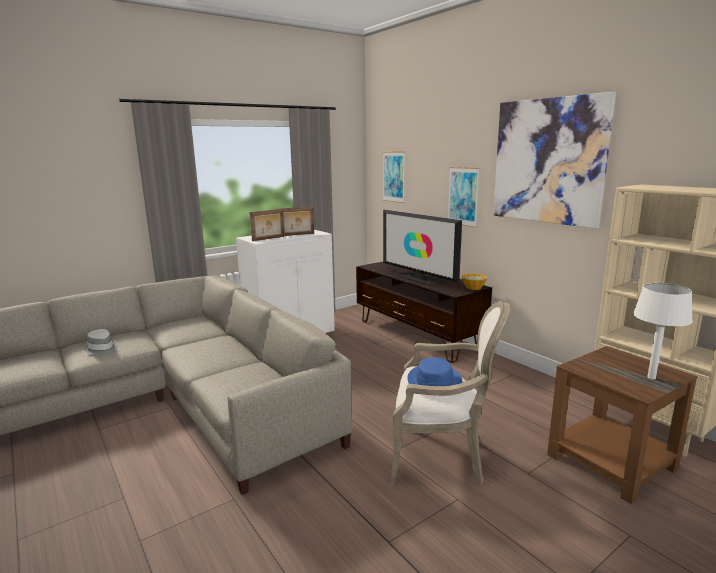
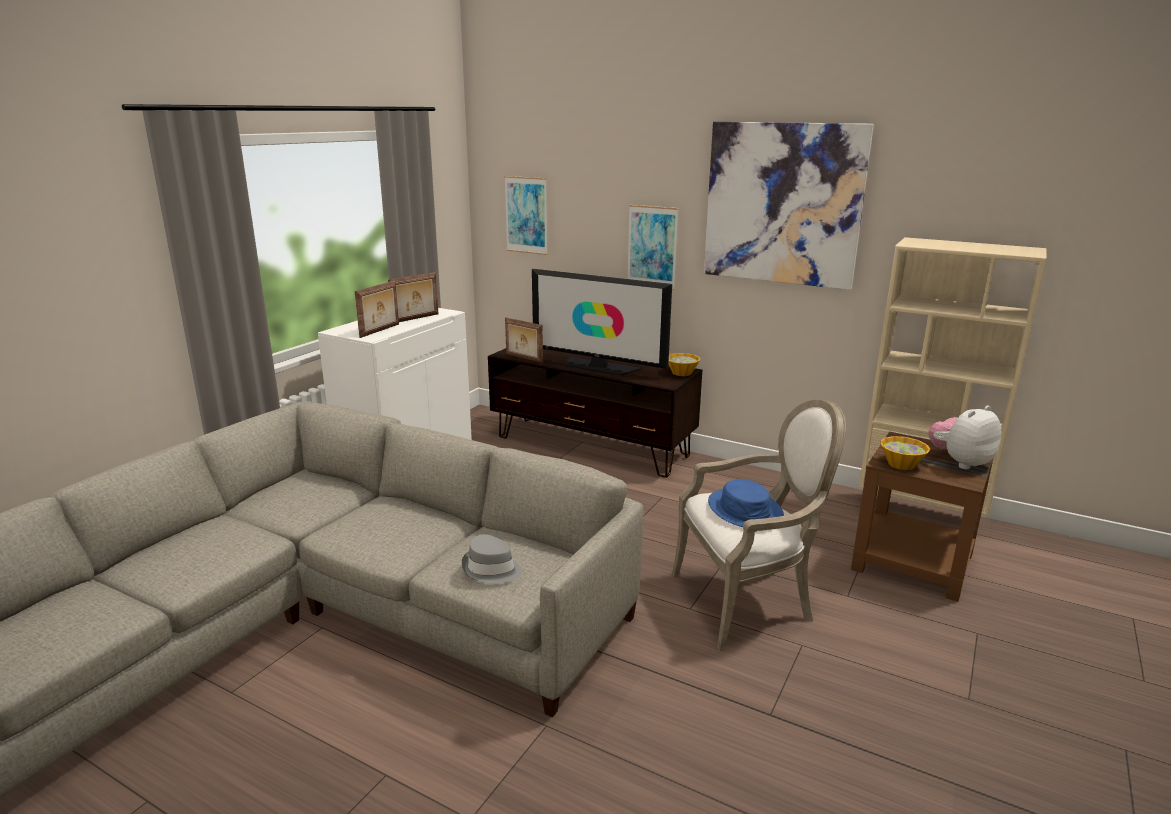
camera: 25 degrees left, 5 degrees up
(101, 349) = (198, 559): grey hat -> grey hat (491, 569)
(376, 269) = (523, 358): none -> picture frame
(590, 370) = (901, 464): none -> bowl
(651, 377) = (960, 462): white table lamp -> plush toy

